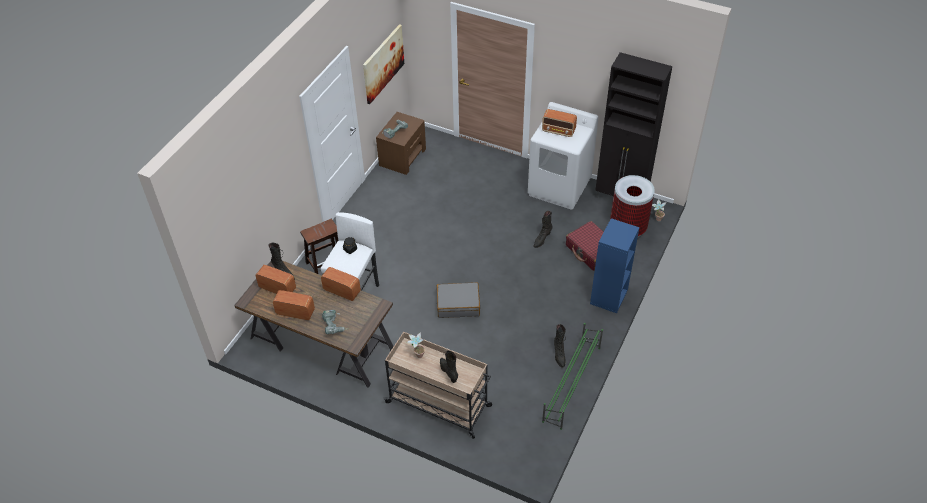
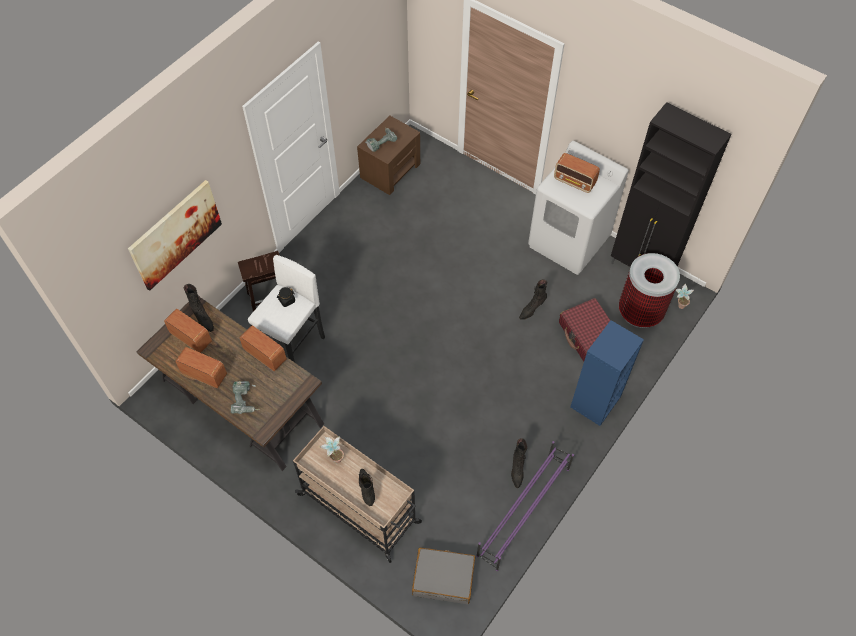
camera: 10 degrees right, 10 degrees up
(383, 63) = (373, 60): picture -> picture (176, 234)
(458, 304) = (412, 379): grey suitcase -> grey suitcase (443, 578)
(571, 384) = (523, 512): green shoe rack -> purple shoe rack

